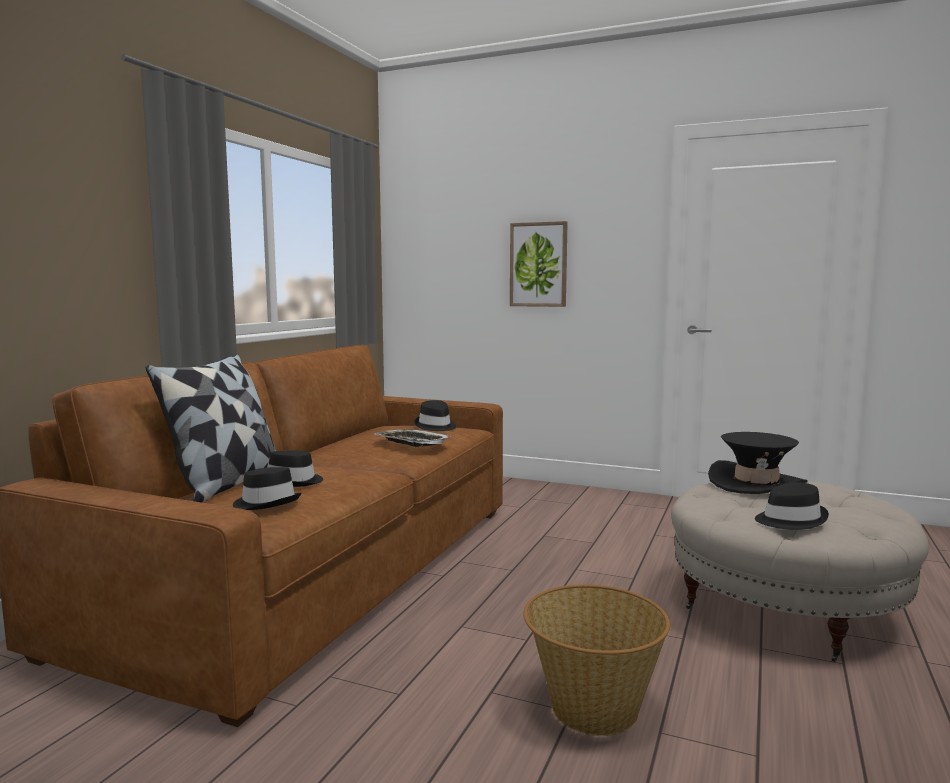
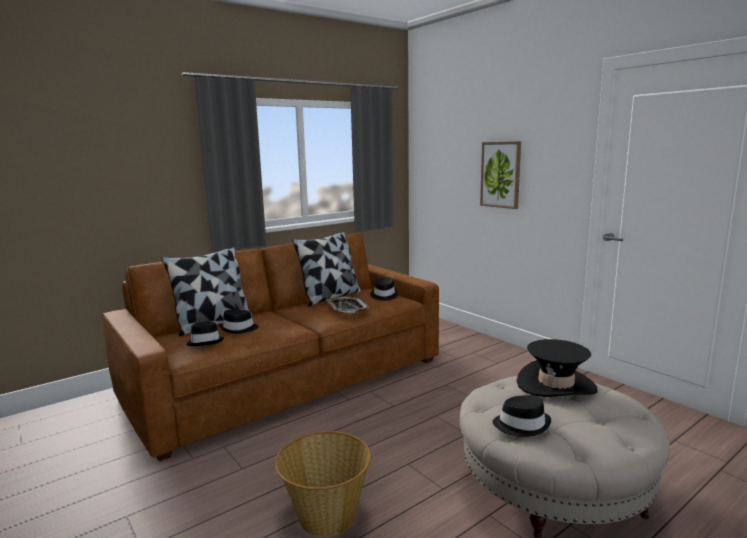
camera: 30 degrees right, 5 degrees up
(357, 436) = (330, 297): none -> pillow

